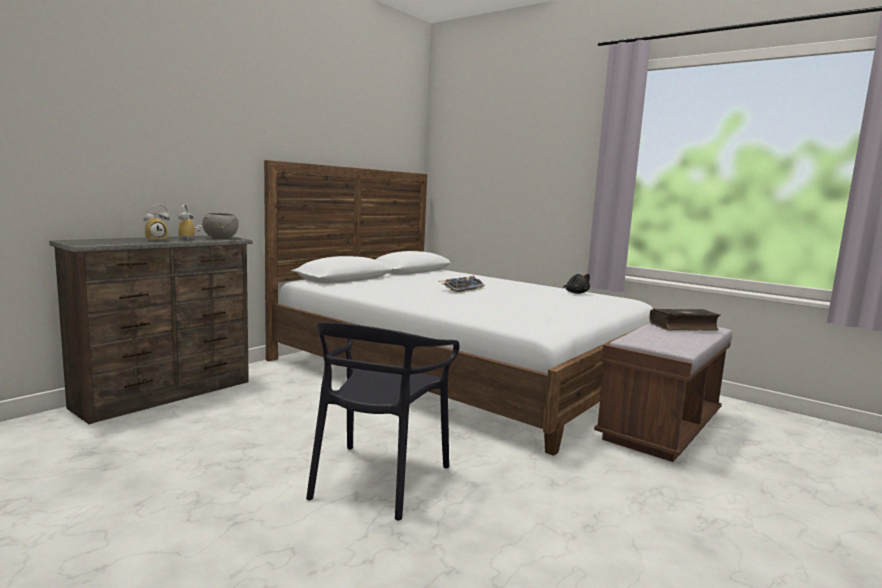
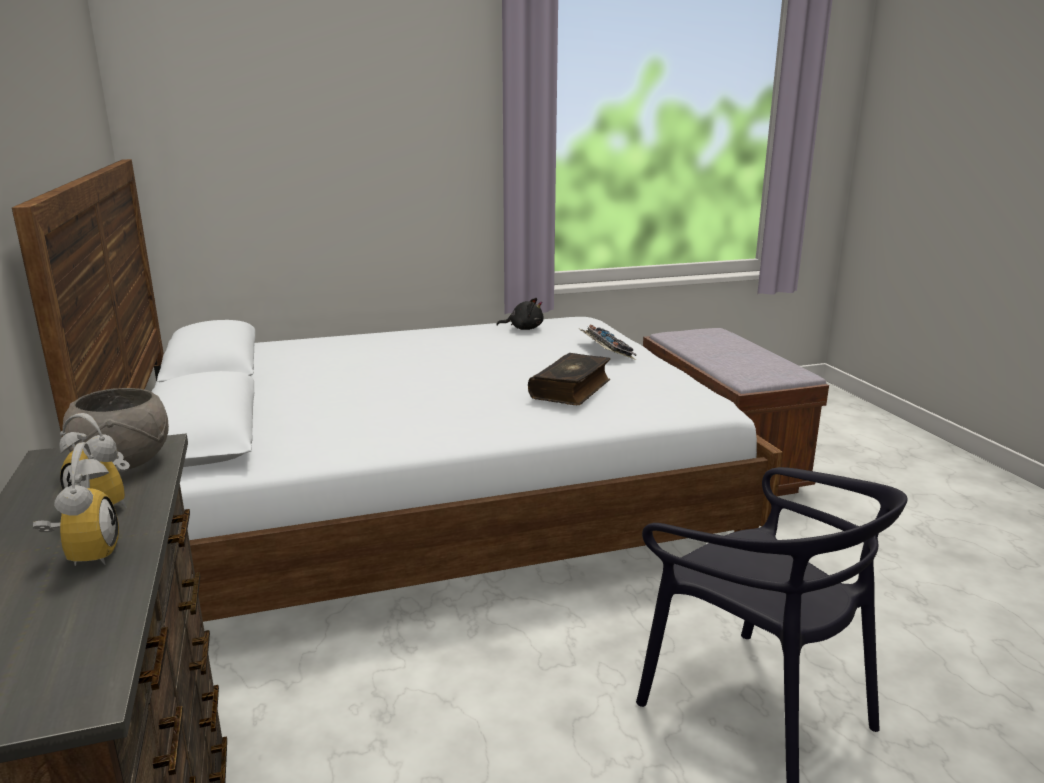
camera: 55 degrees left, 10 degrees up
(462, 289) = (433, 376): keyboard -> keyboard (605, 350)
(683, 327) = (713, 341): book -> book (572, 389)

